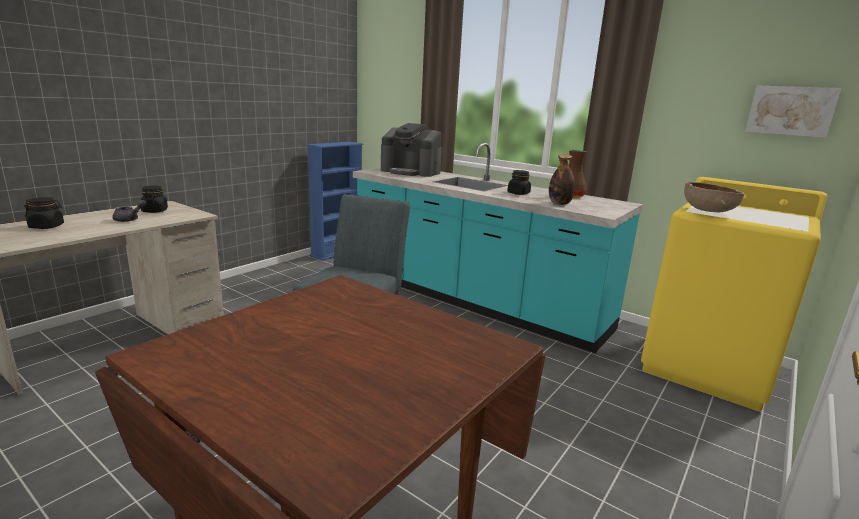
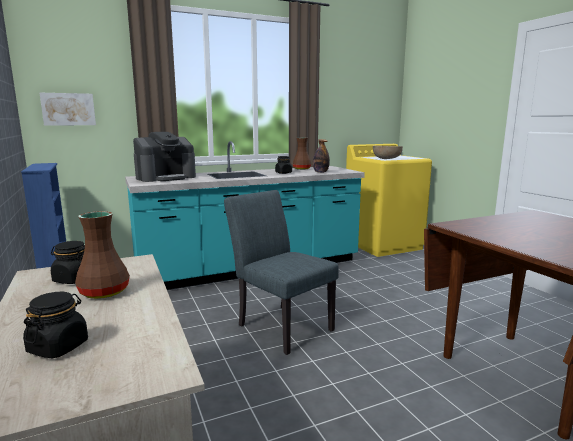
camera: 60 degrees left, 5 degrees down
(130, 219) = (103, 292): grey teapot -> brown vase
(791, 111) = (375, 106): picture -> picture (68, 109)

